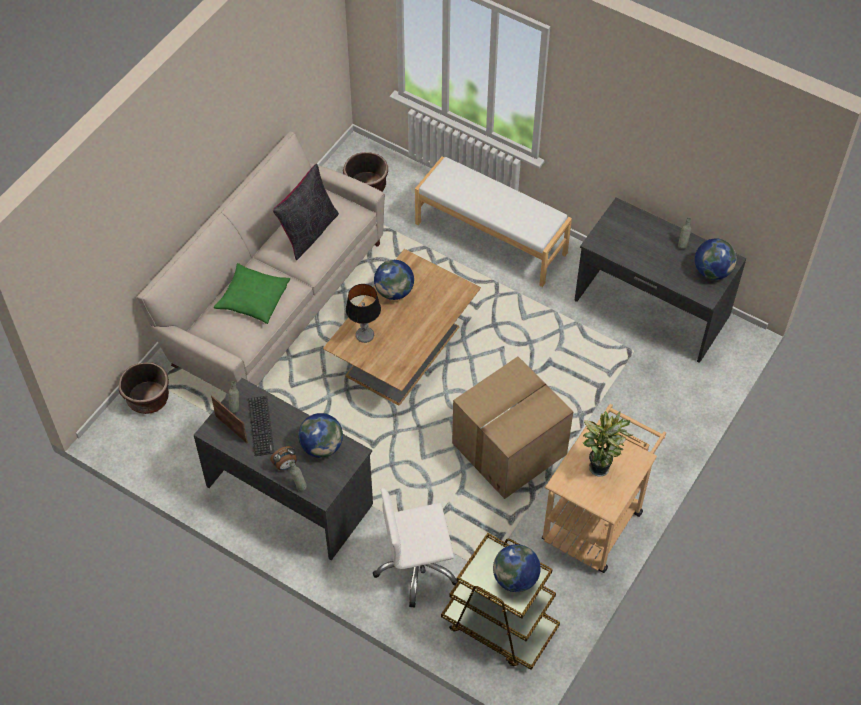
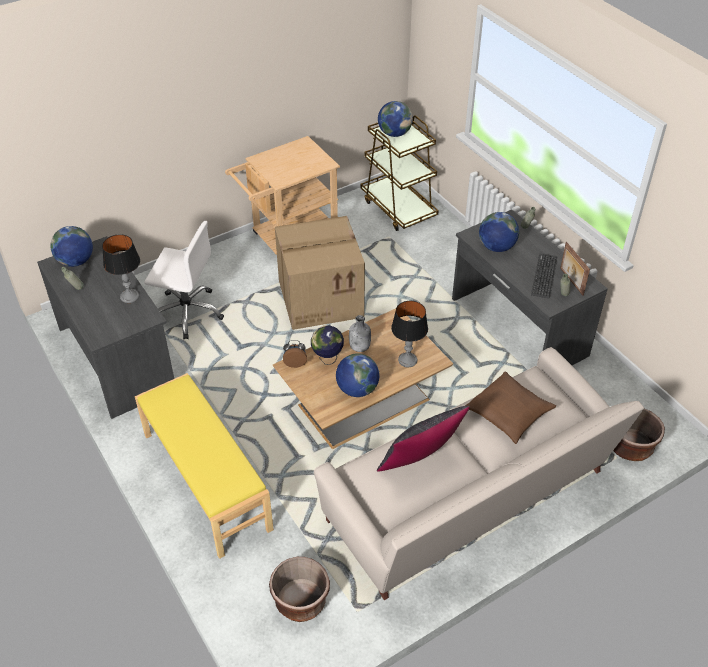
camera: 155 degrees left, 10 degrees down
(253, 298) = (509, 413): green pillow -> brown pillow
(285, 466) = (532, 244): alarm clock -> alarm clock (295, 363)
(414, 332) = (360, 347): none -> grey bottle
(416, 568) = (438, 253): white office chair -> white office chair (188, 312)
(436, 310) = (327, 359): none -> globe
(491, 237) = (205, 481): white bench -> yellow bench
(600, 465) = (290, 163): potted plant -> none
(630, 255) = (130, 296): none -> table lamp

